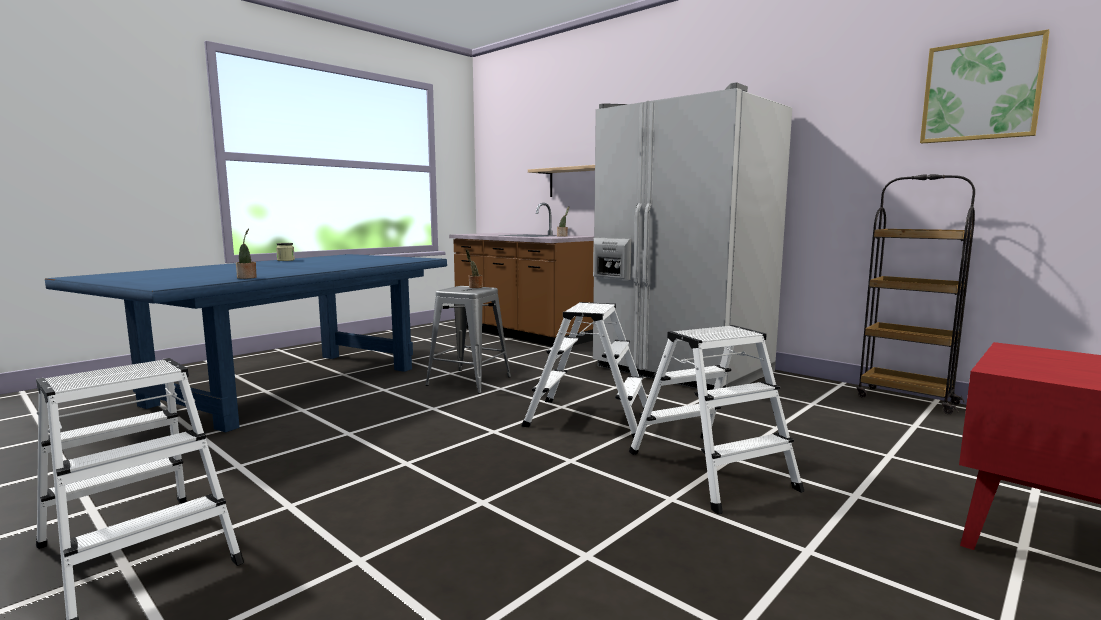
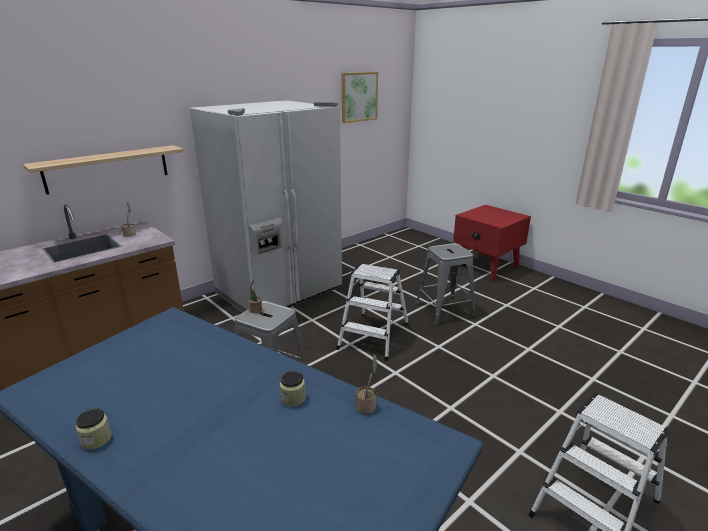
camera: 85 degrees left, 15 degrees up
(282, 271) = (293, 398): none -> jar
(709, 470) = (444, 310): white step ladder -> grey stool
(906, 400) = (356, 249): brown cart -> none

